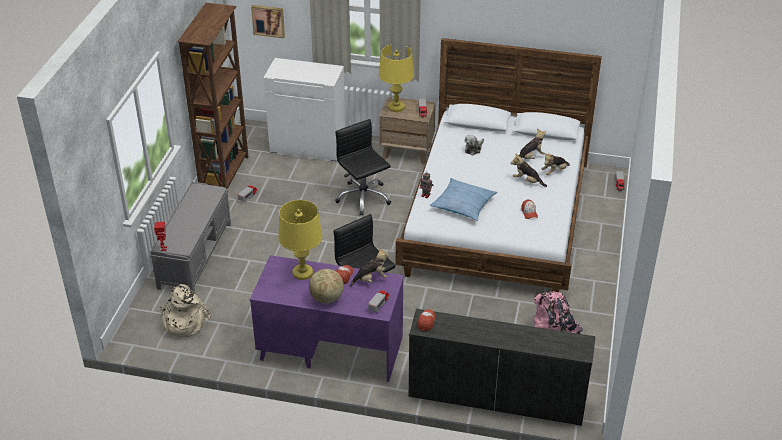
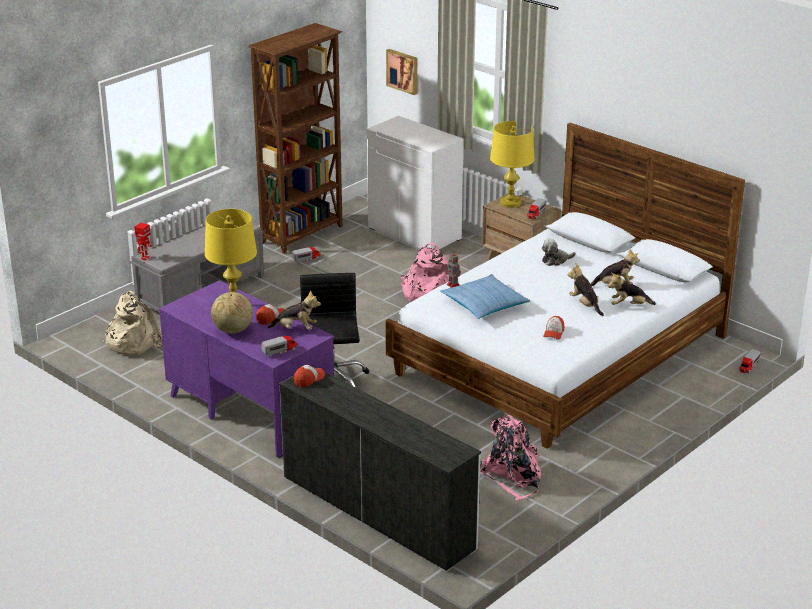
camera: 30 degrees right, 10 degrees down
(363, 198) = (425, 293): black office chair -> pink backpack

